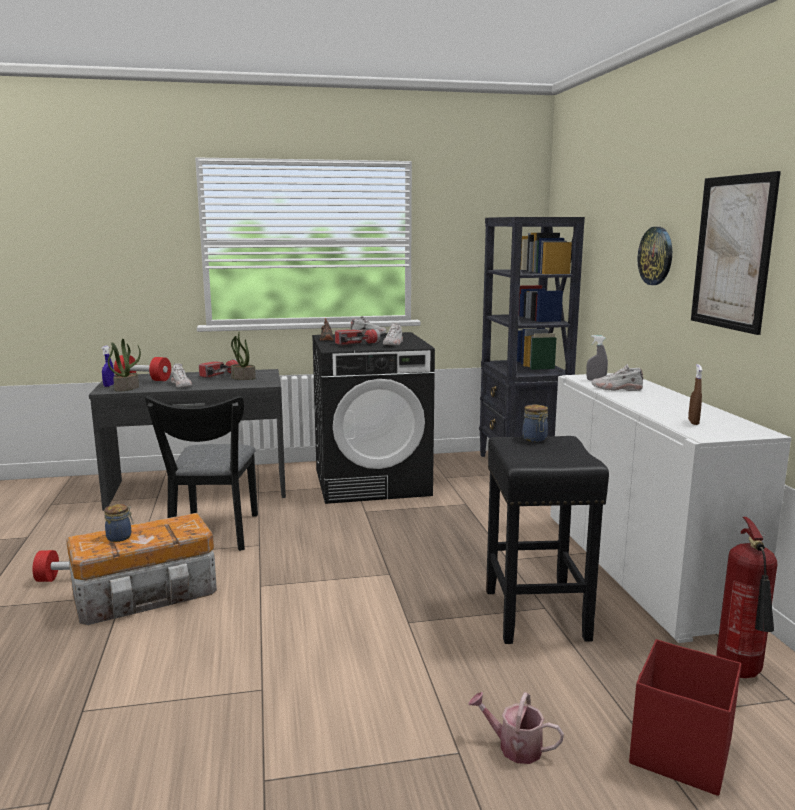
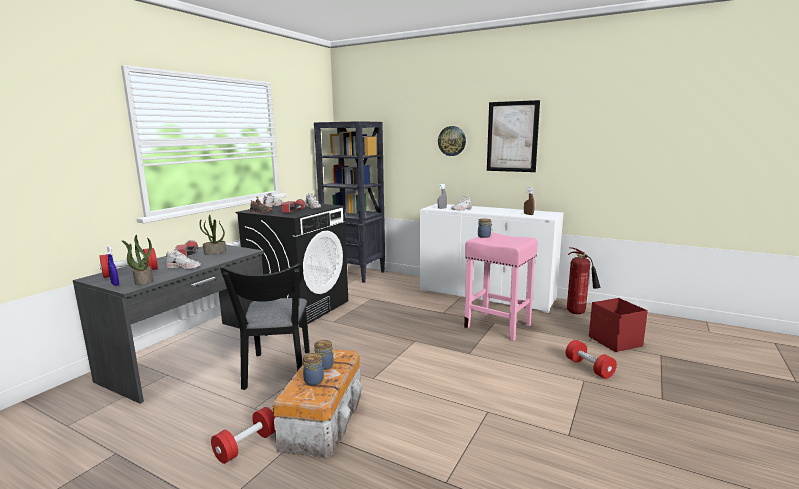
camera: 50 degrees left, 0 degrees up
(157, 530) = (324, 365): none -> jar
(213, 535) = (277, 372): black chair -> black chair turned 45 degrees clockwise
(514, 747) = (589, 368): watering can -> red dumbbell
(537, 615) = (498, 326): black stool -> pink stool

